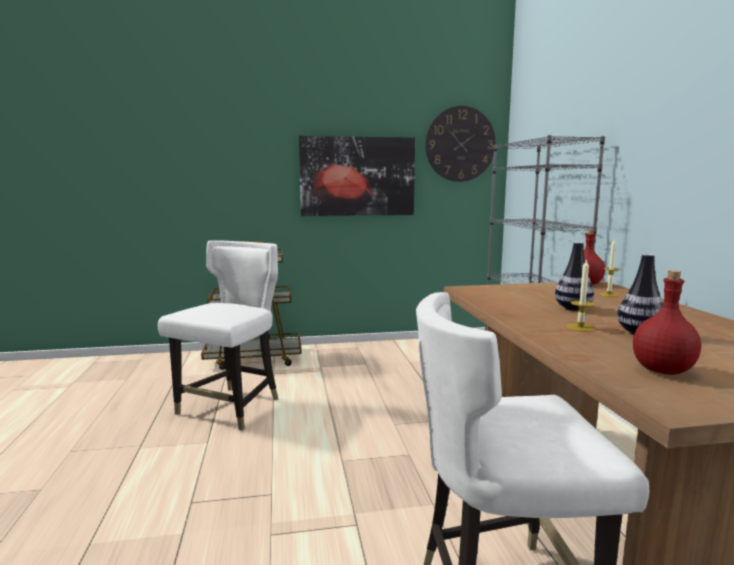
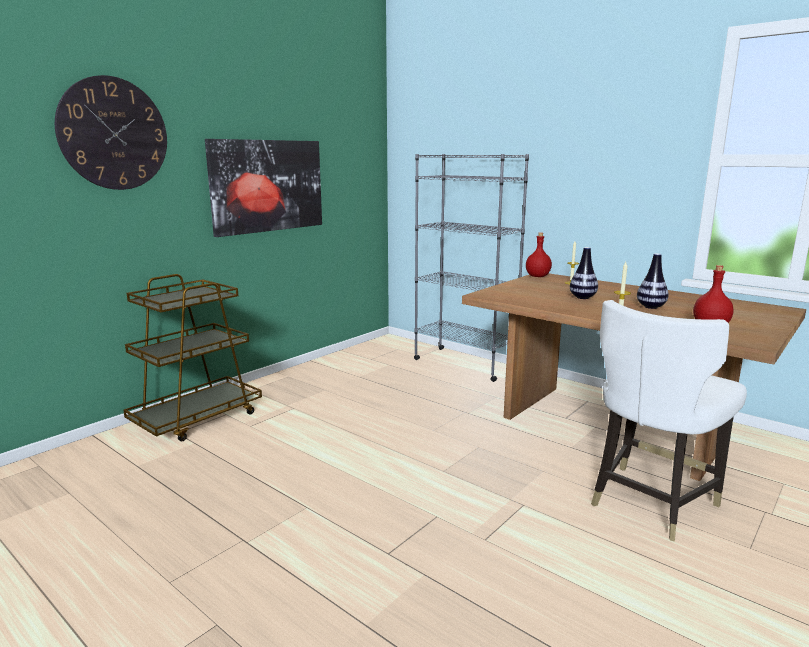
camera: 40 degrees left, 5 degrees up
(231, 408) = (269, 471): white chair -> none
(460, 144) = (353, 148): wall clock -> wall clock (113, 134)

